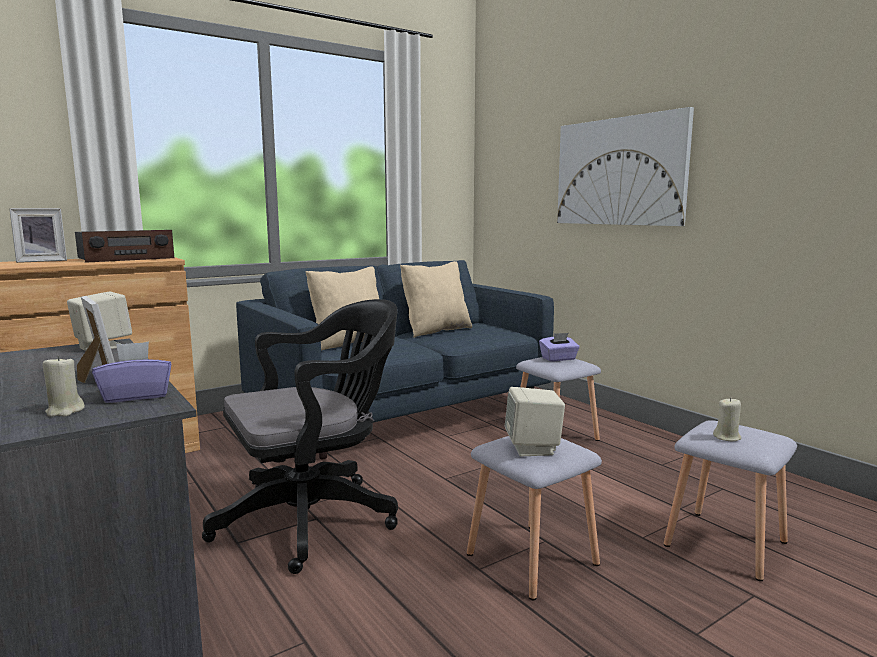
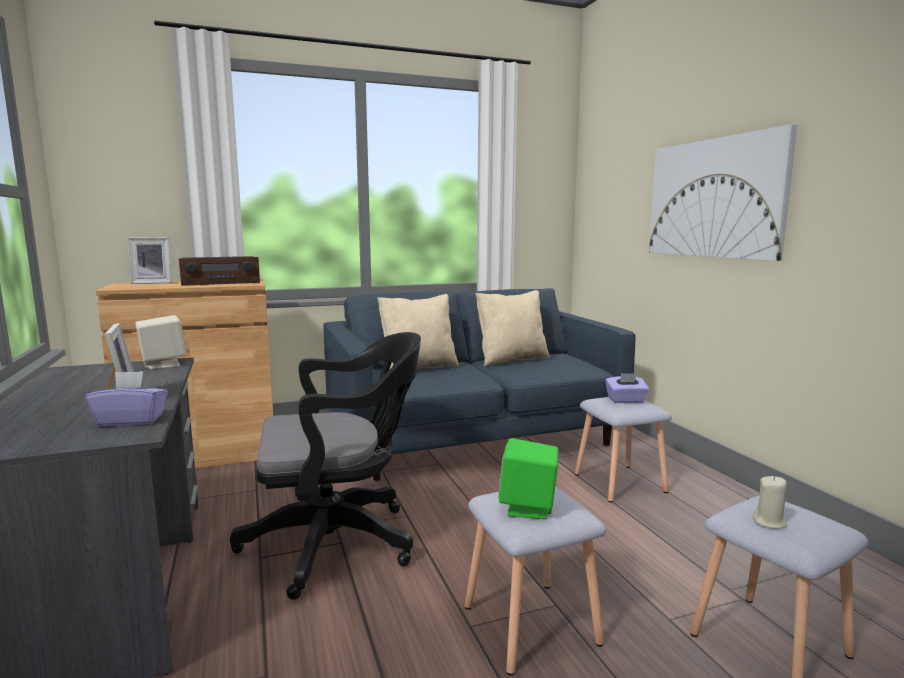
camera: 15 degrees right, 0 degrees up
(65, 411) = (60, 431): beige candle -> none
(533, 448) = (528, 508): beige speaker -> green speaker

